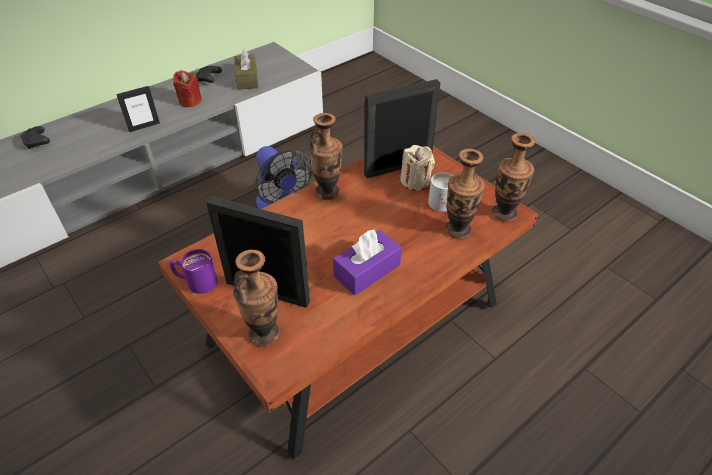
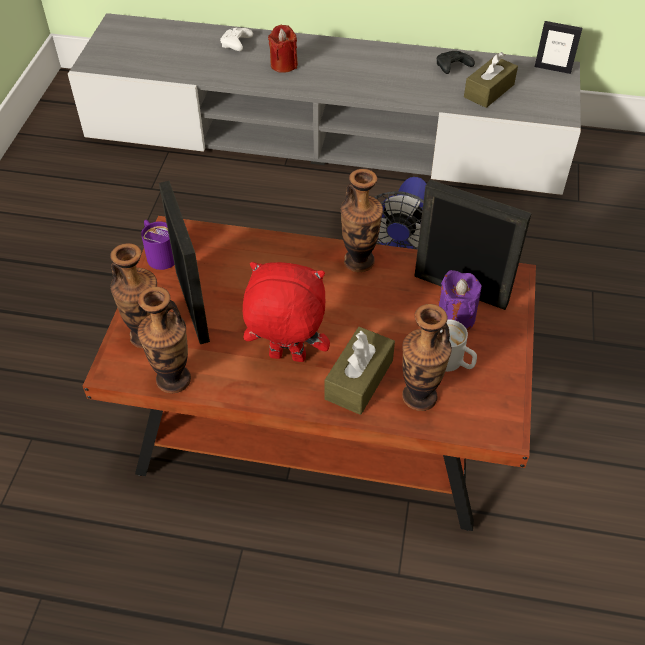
camera: 50 degrees right, 5 degrees up
(37, 142) = (236, 45): black game controller -> white game controller
(144, 126) = (331, 83): picture frame -> picture frame (552, 68)
(190, 101) = (403, 82): red candle -> red candle (284, 65)
(367, 270) = (286, 358): purple tissue box -> red plush toy
(415, 181) = (455, 317): beige candle -> purple candle
(419, 247) = (359, 379): none -> brown tissue box
(504, 213) = (492, 423): vase -> vase (173, 379)

